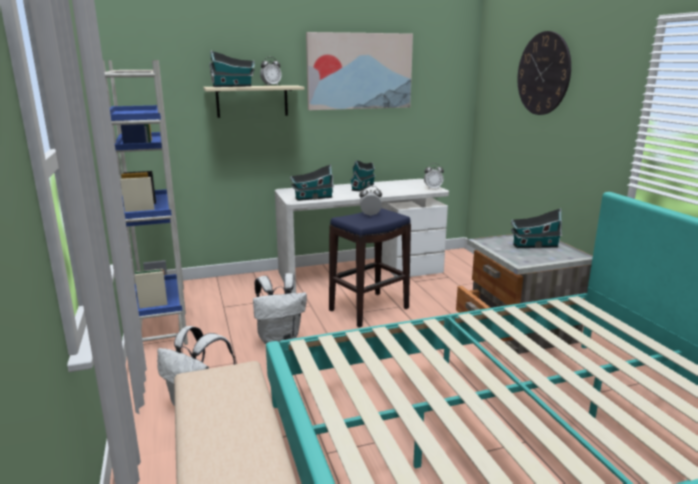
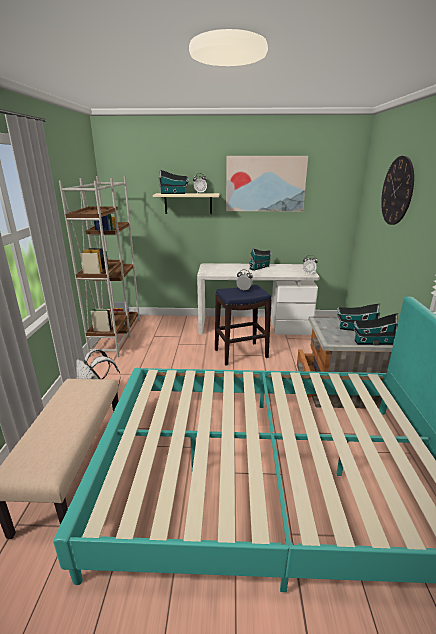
camera: 20 degrees right, 5 degrees up
(162, 316) = (117, 336): blue bookcase -> brown bookcase
(279, 339) = (172, 363): white backpack -> none
(312, 198) = (217, 272): toy house -> toy house (371, 342)

